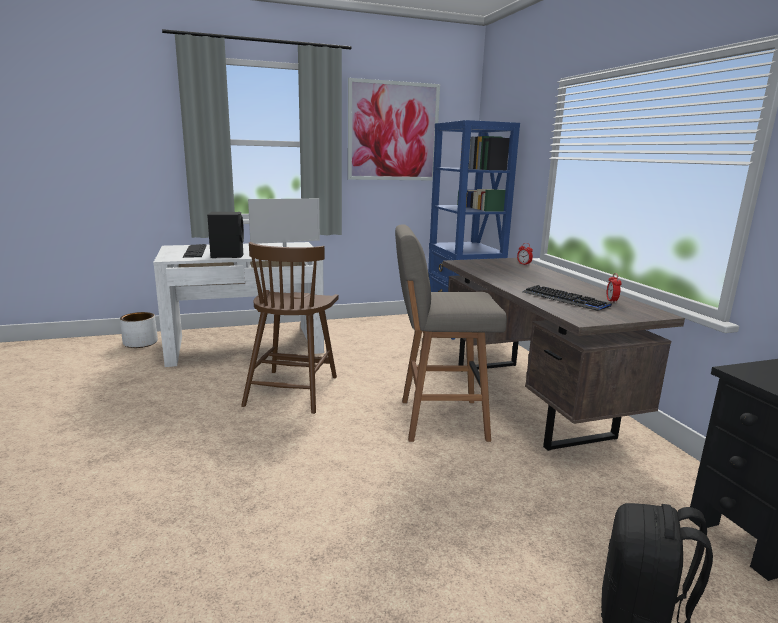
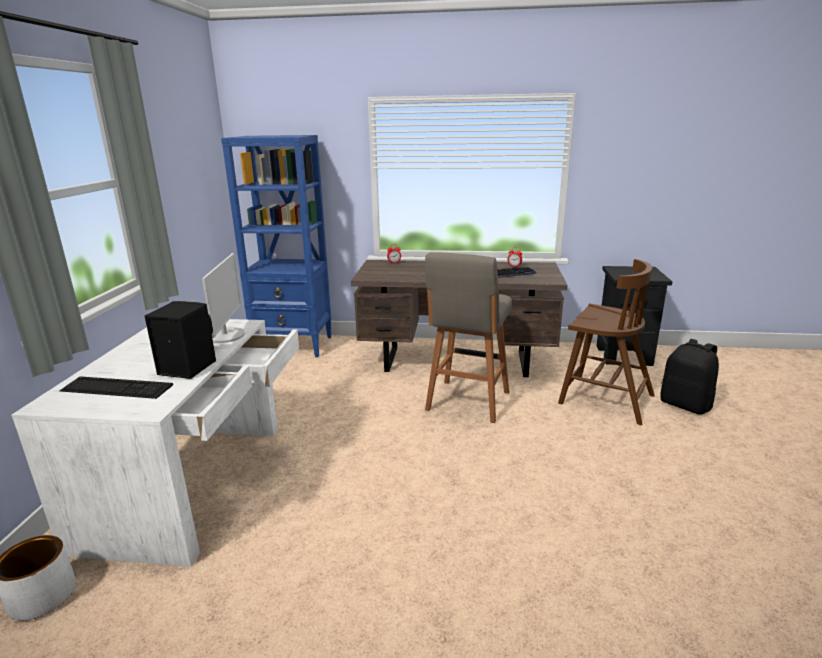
camera: 65 degrees left, 5 degrees up
(292, 389) = (357, 463): brown chair -> brown chair (604, 398)
(393, 131) = (175, 151): picture -> none

